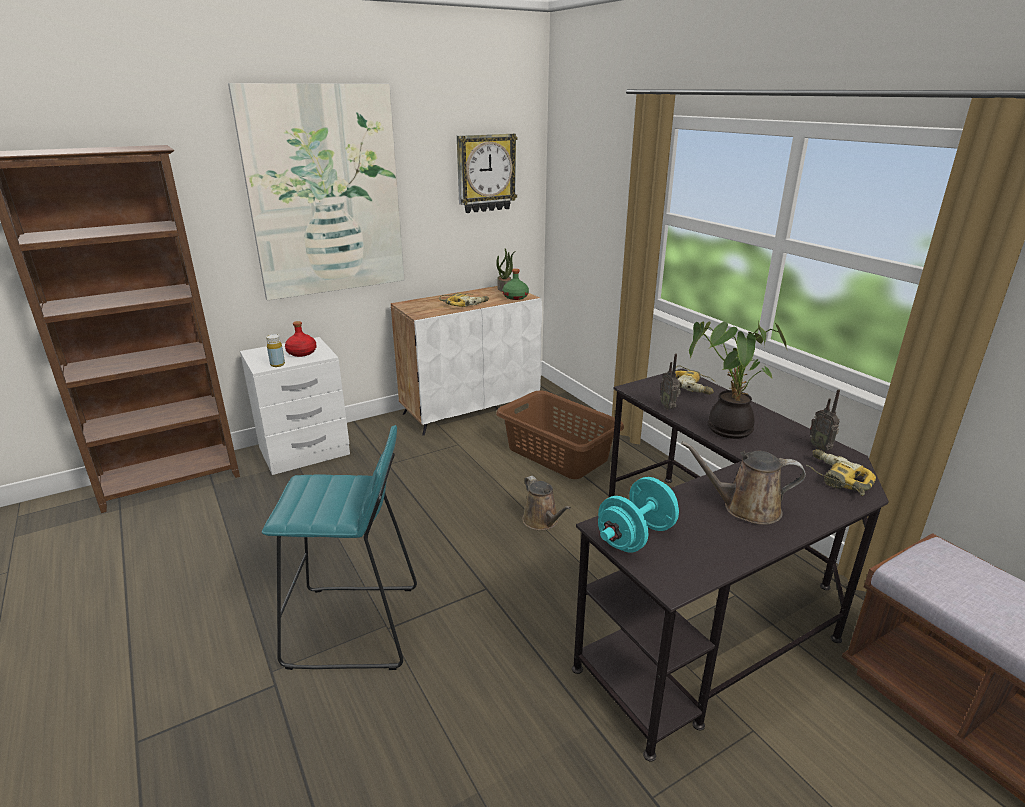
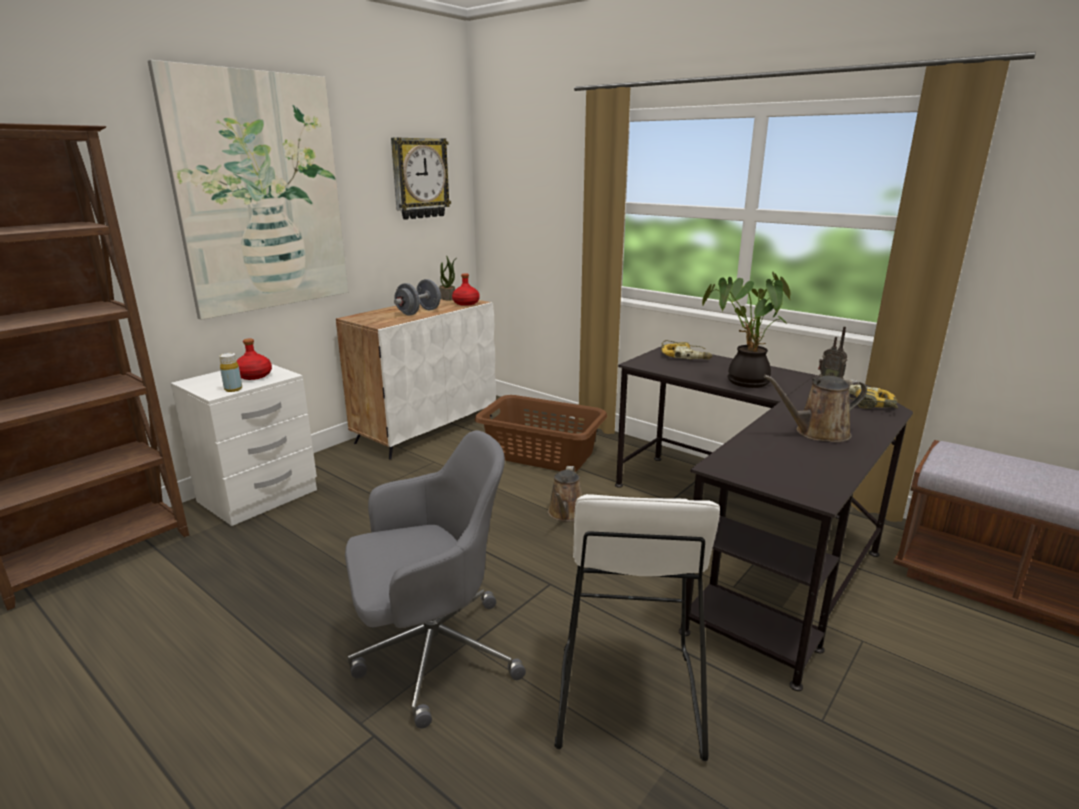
camera: 20 degrees left, 5 degrees down
(354, 627) = (431, 653): turquoise stool -> grey office chair
(464, 304) = (419, 312): power drill -> grey dumbbell
(485, 717) = (626, 699): none -> white stool
(515, 297) = (466, 303): green bottle -> red bottle
(542, 521) = (566, 514): brown watering can -> brown watering can turned 60 degrees clockwise
(635, 536) = (752, 468): turquoise dumbbell -> none
(668, 407) = (682, 373): radio -> none

